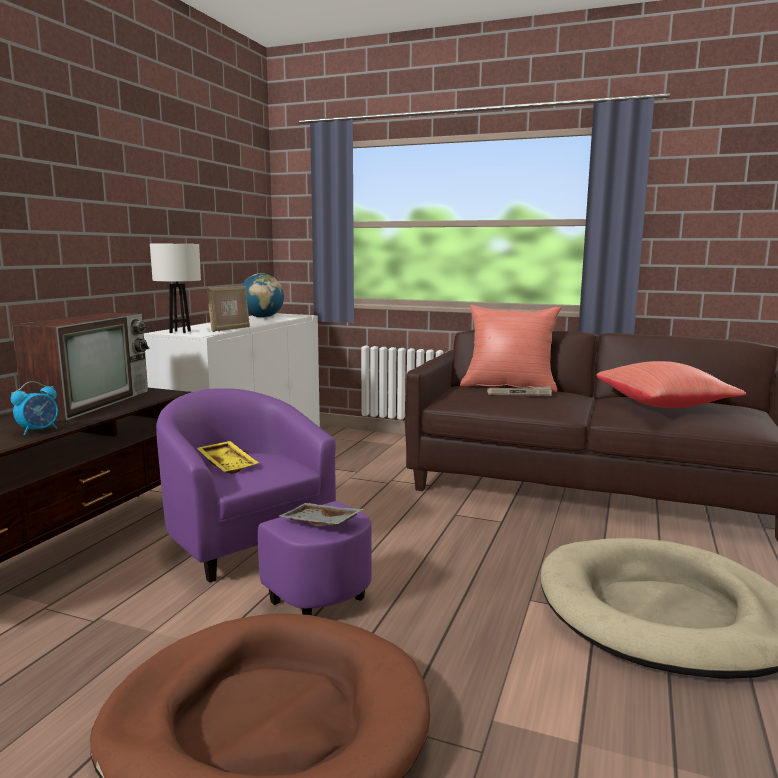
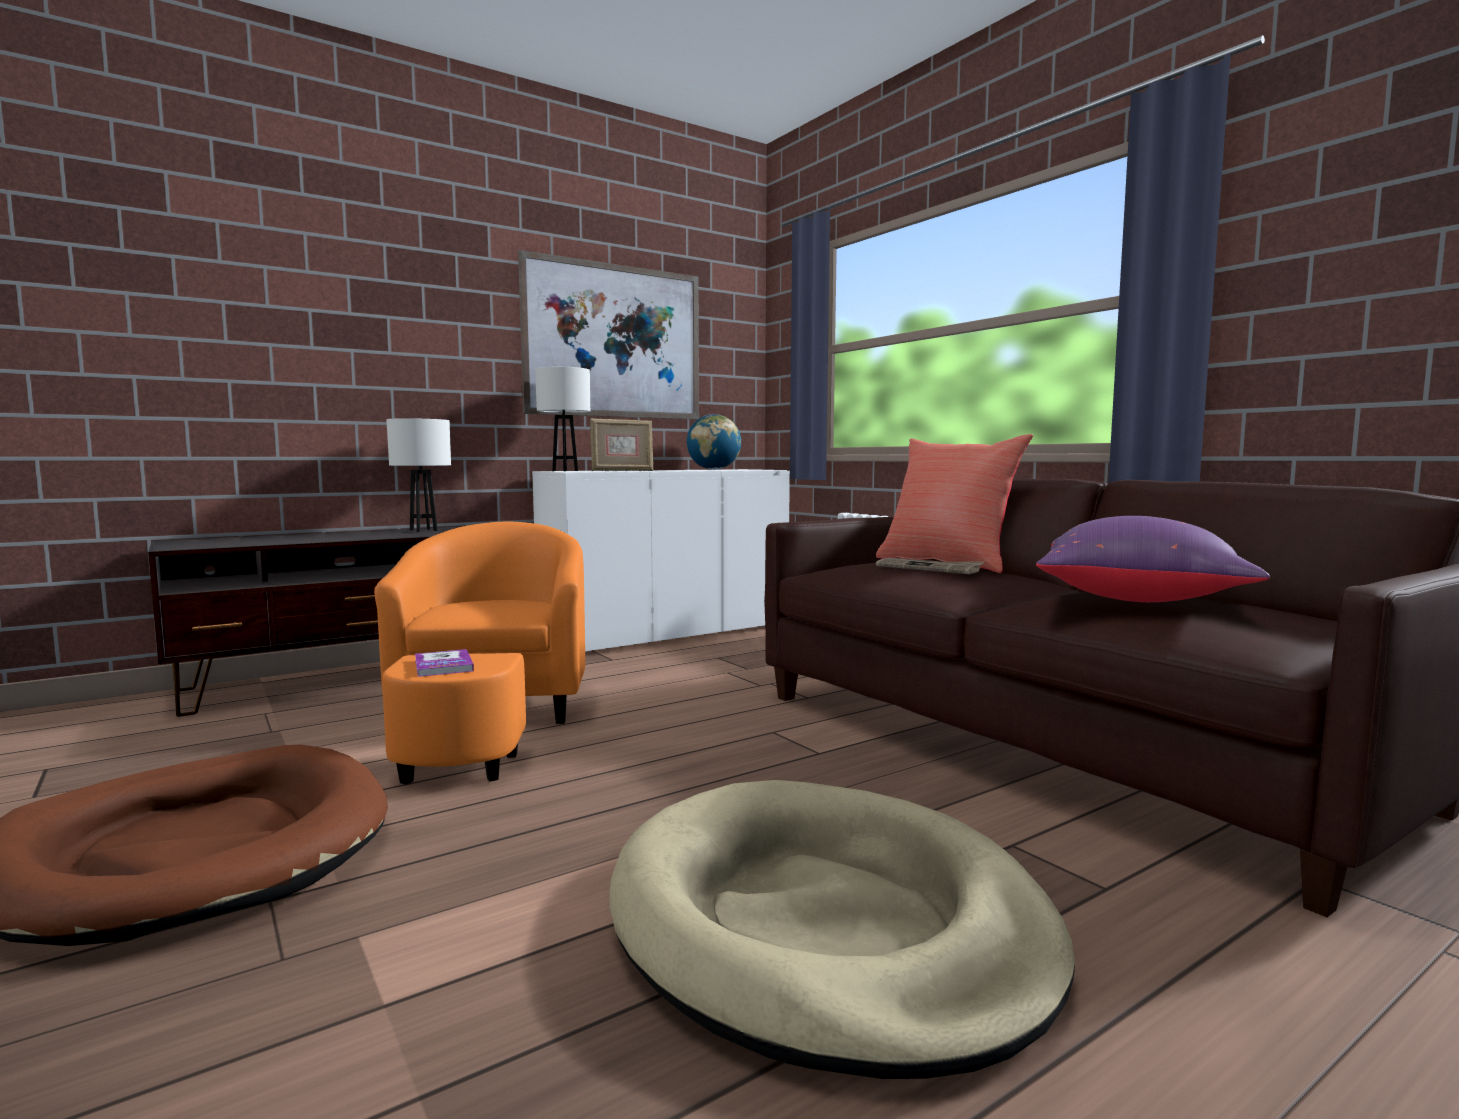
camera: 35 degrees right, 5 degrees down
(39, 431) = (315, 539): alarm clock -> none
(91, 402) = (423, 530): television -> white table lamp
(188, 213) = (614, 341): none -> picture
(228, 464) = (483, 604): yellow tray -> none
(260, 556) = (489, 719): purple armchair -> orange armchair
(319, 524) = (443, 665): grey tray -> book
(664, 405) = (1140, 599): red pillow -> purple pillow

